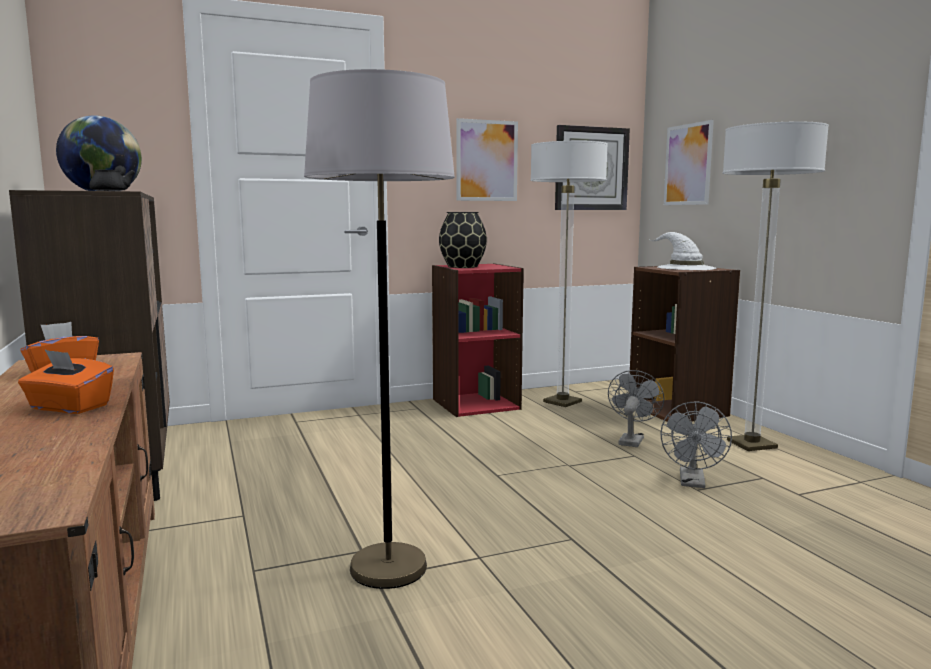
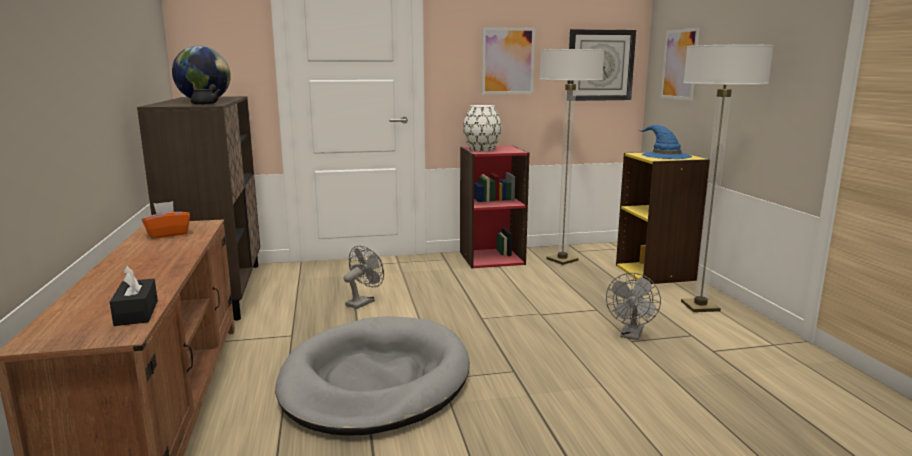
camera: 10 degrees right, 5 degrees up
(54, 476) = (136, 313): none -> black tissue box
(69, 407) = (161, 264): orange tissue box -> none
(388, 568) = (375, 381): grey floor lamp -> grey dog bed
(463, 266) = (482, 149): black vase -> white vase
(631, 440) = (601, 296): grey fan -> grey fan (363, 302)
(678, 410) = (656, 272): brown bookcase -> yellow bookcase
(685, 268) = (665, 155): white hat -> blue hat

